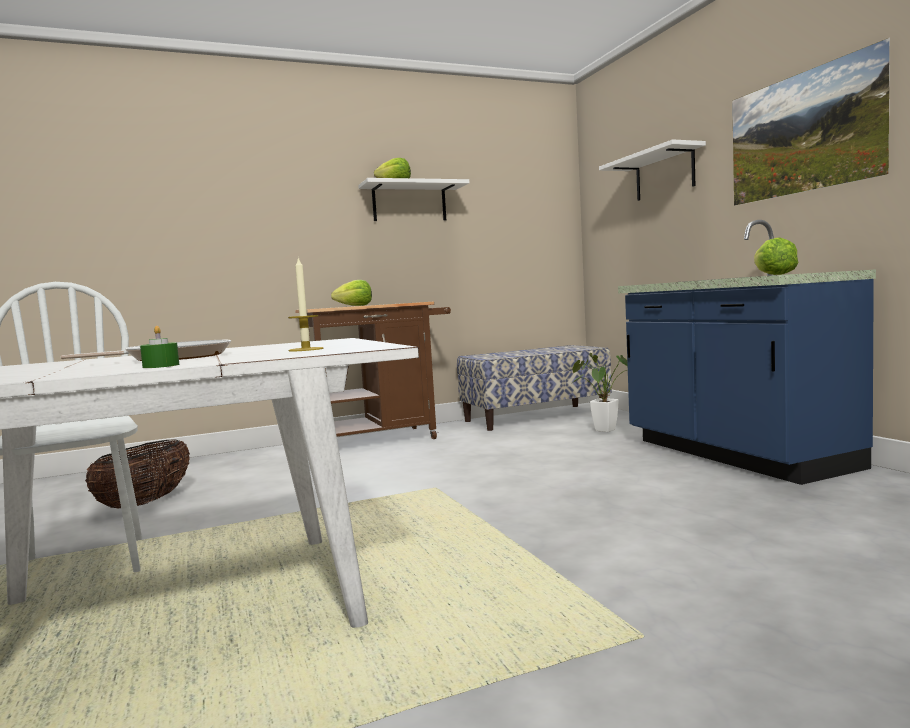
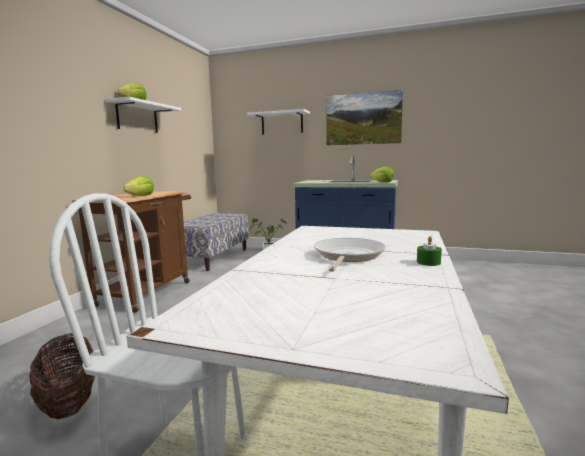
camera: 50 degrees left, 5 degrees up
(306, 349) = (388, 238): candle -> none

